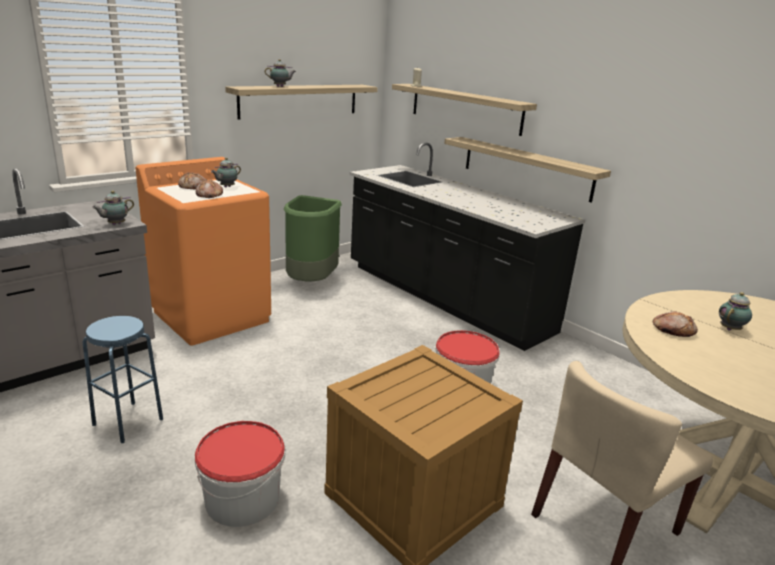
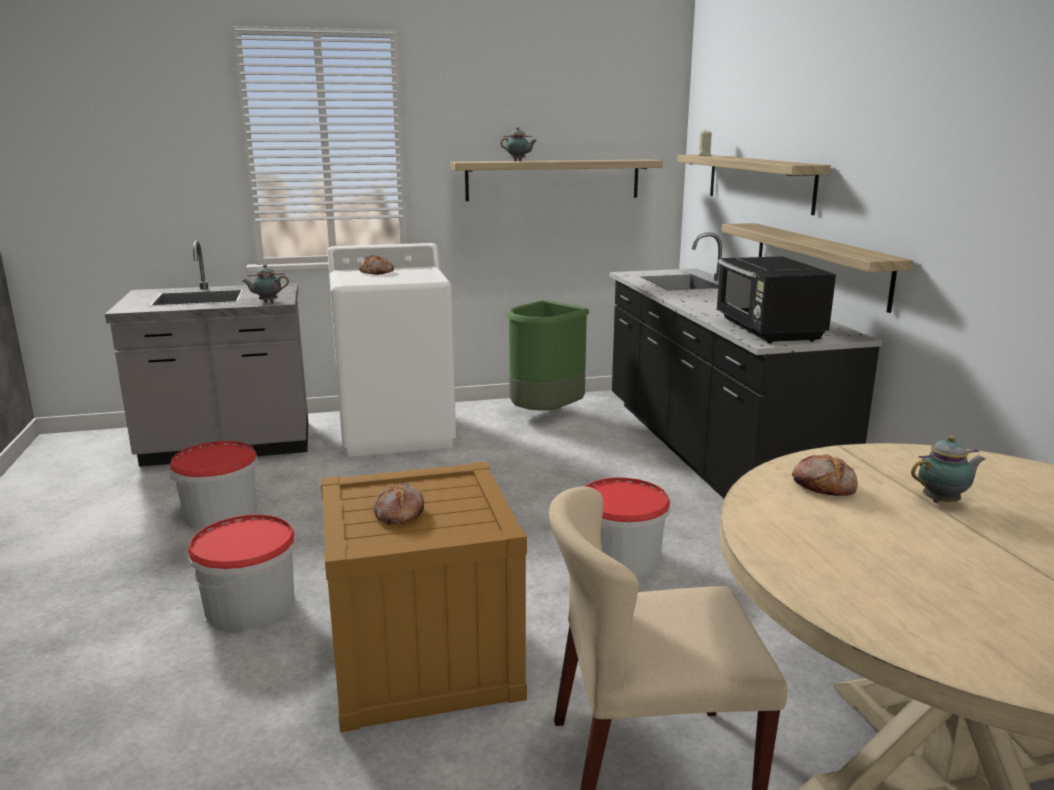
camera: 30 degrees right, 5 degrees down
(128, 421) = (221, 512): blue stool -> bucket
(209, 195) = (379, 280): bread -> bread (398, 513)
(212, 316) = (397, 433): orange washing machine -> white washing machine
(226, 187) = (411, 274): teapot -> none
(520, 218) = (768, 331): none -> black microwave

